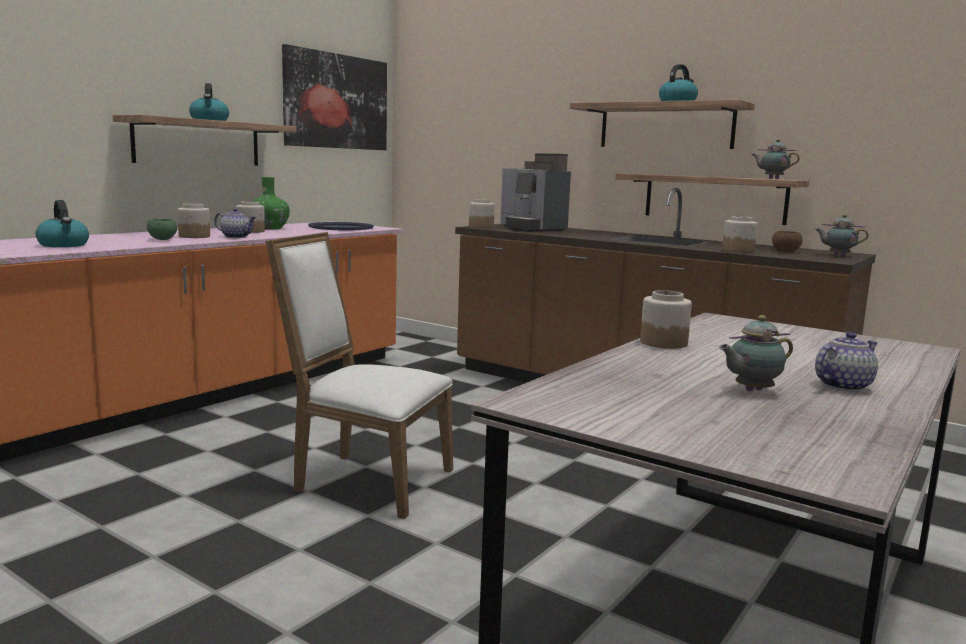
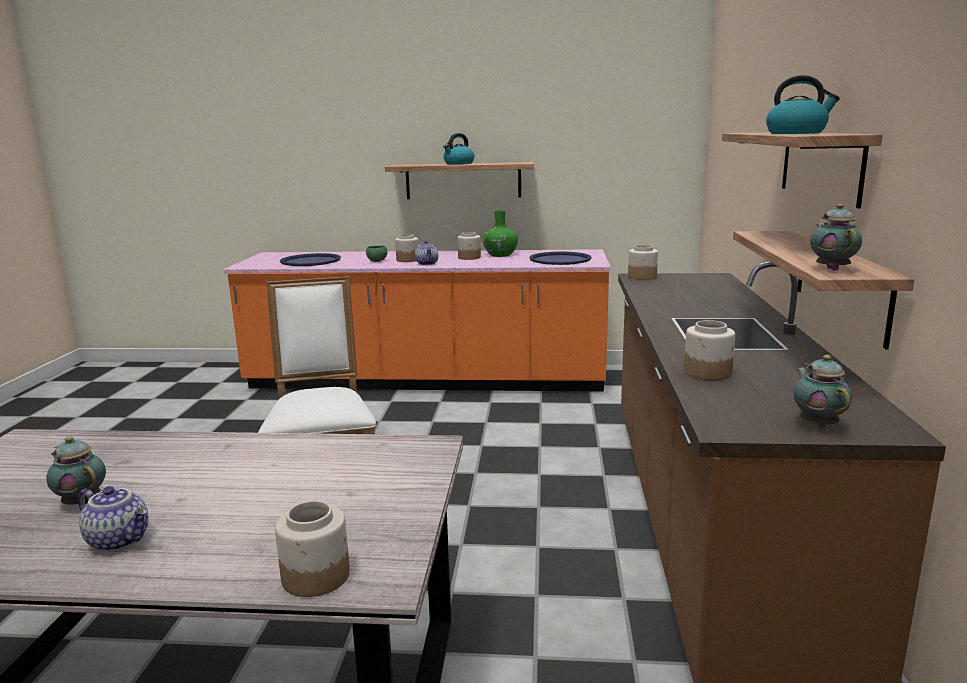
camera: 60 degrees right, 5 degrees up
(64, 245) = (310, 261): kettle -> blue tray
(336, 101) = (619, 130): picture -> none
(531, 229) = (680, 287): coffee machine -> none
(663, 343) = (260, 444): jar -> jar (317, 576)
(785, 251) = (778, 393): brown bowl -> none

